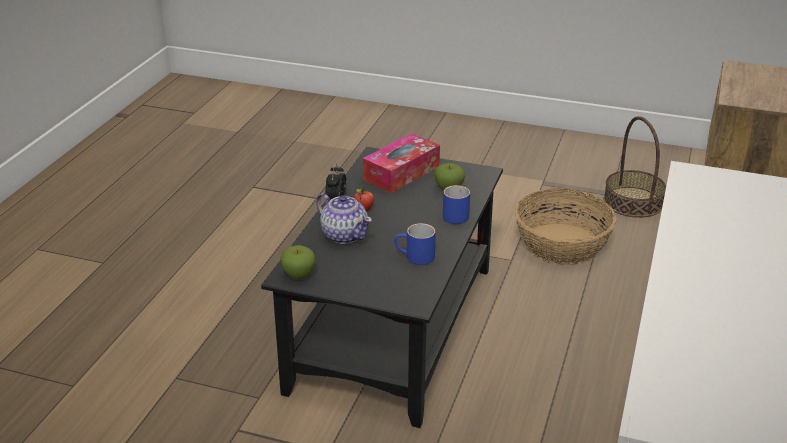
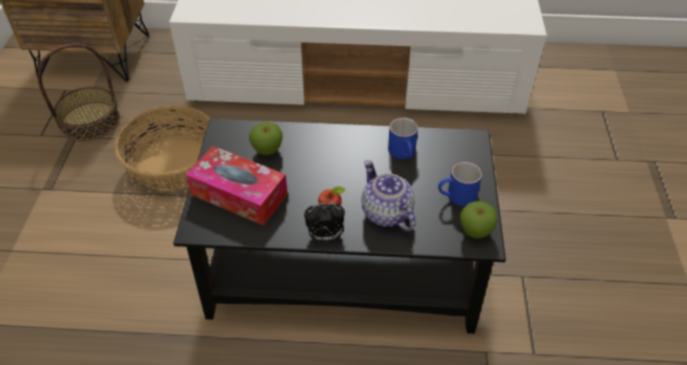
camera: 105 degrees left, 15 degrees up
(344, 235) = (386, 214): teapot -> teapot turned 60 degrees counterclockwise
(454, 214) = (316, 139): blue mug -> blue mug (456, 197)

